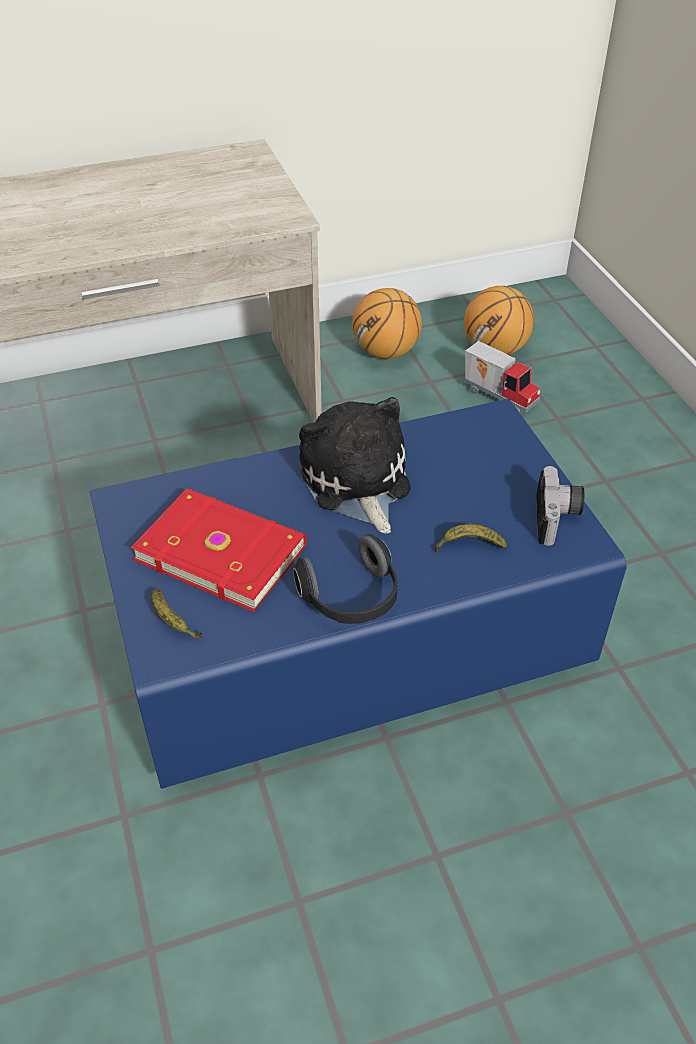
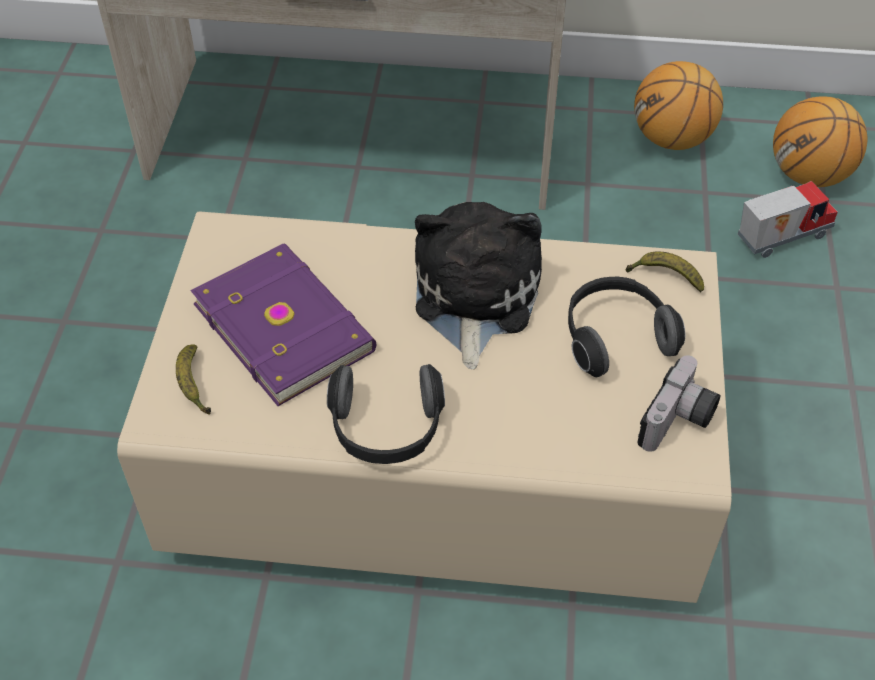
camera: 25 degrees right, 5 degrees up
(221, 550) = (285, 325): red book -> purple book
(346, 642) = (434, 468): blue coffee table -> beige coffee table
(468, 545) = (553, 416): banana -> banana (665, 277)
(477, 477) = (615, 338): none -> headphones
(500, 396) = (780, 237): toy truck -> toy truck turned 90 degrees counterclockwise

